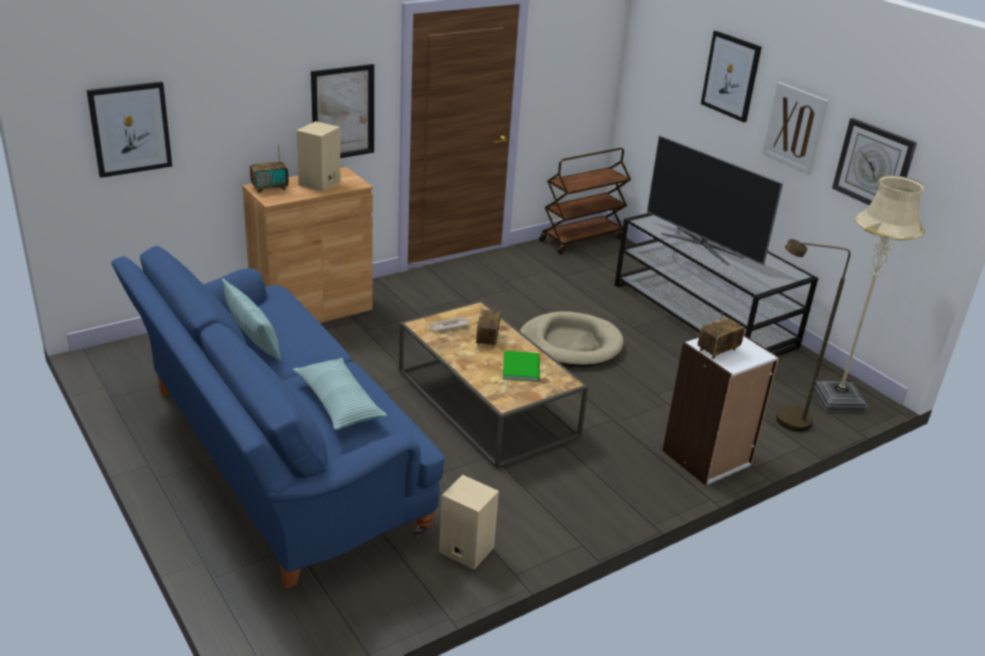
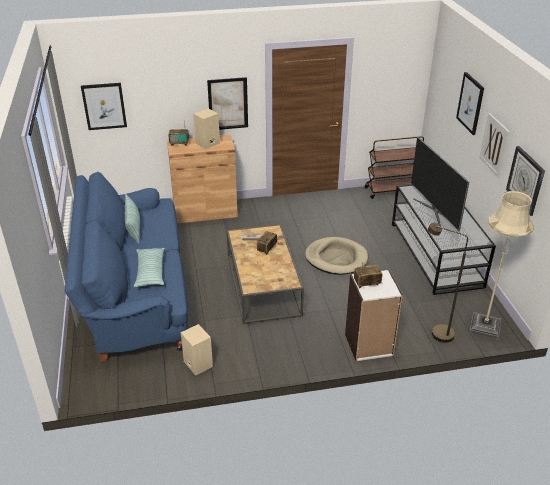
camera: 25 degrees right, 5 degrees up
(522, 367) = (274, 269): green book -> none

